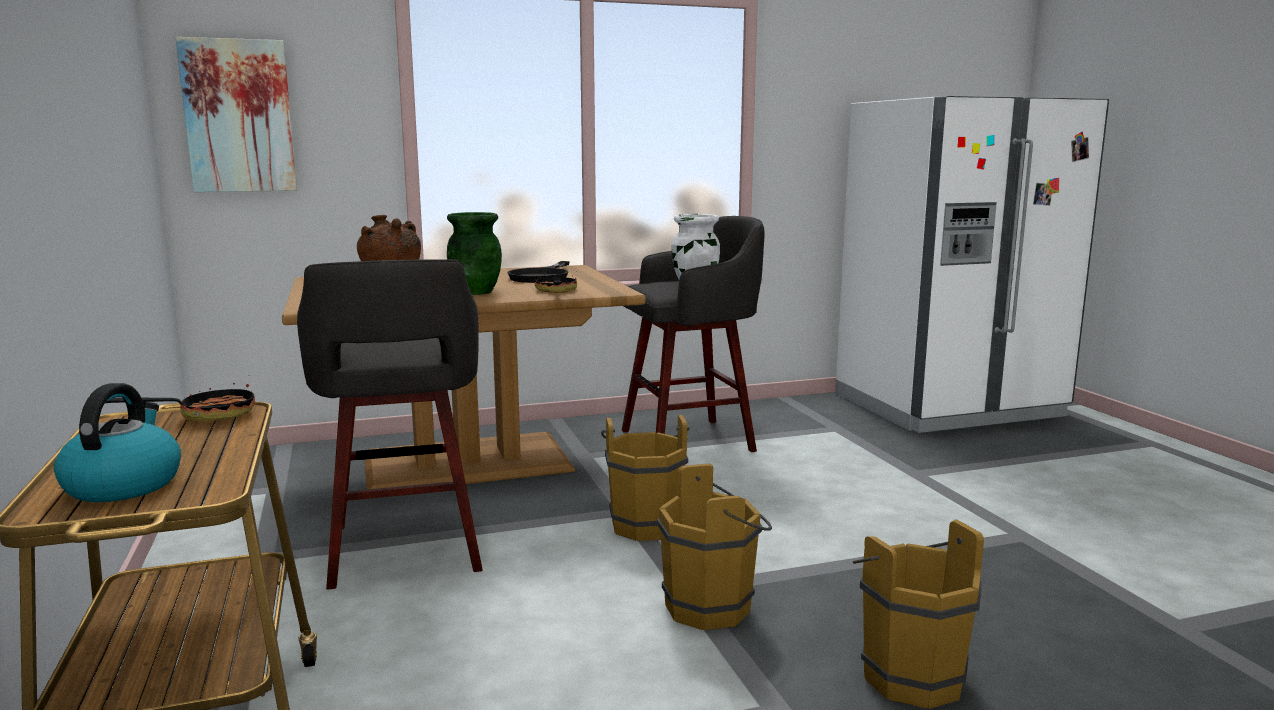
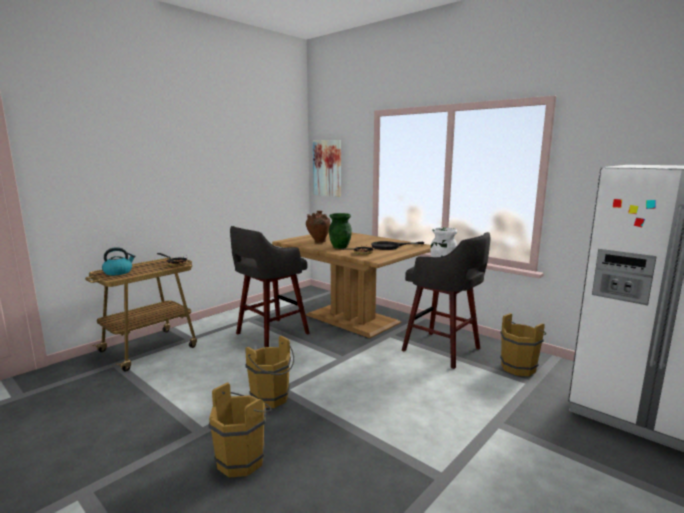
camera: 60 degrees right, 0 degrees up
(645, 523) = (334, 365): brown bucket -> brown bucket (519, 367)

